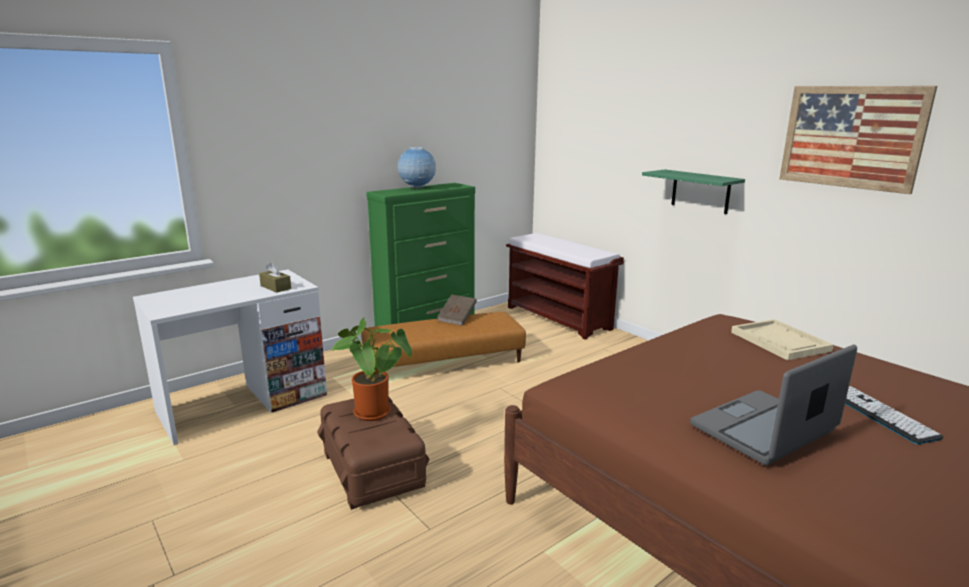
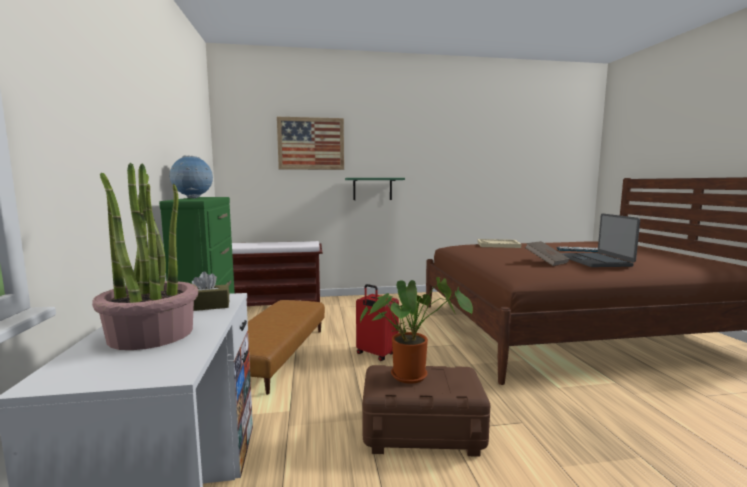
camera: 60 degrees left, 10 degrees down
(216, 292) = (151, 334): none -> potted plant
(457, 318) = (268, 313): brown book -> brown book (546, 262)
(500, 406) = (376, 354): none -> red suitcase
(851, 137) = (449, 151): picture -> picture (311, 143)

